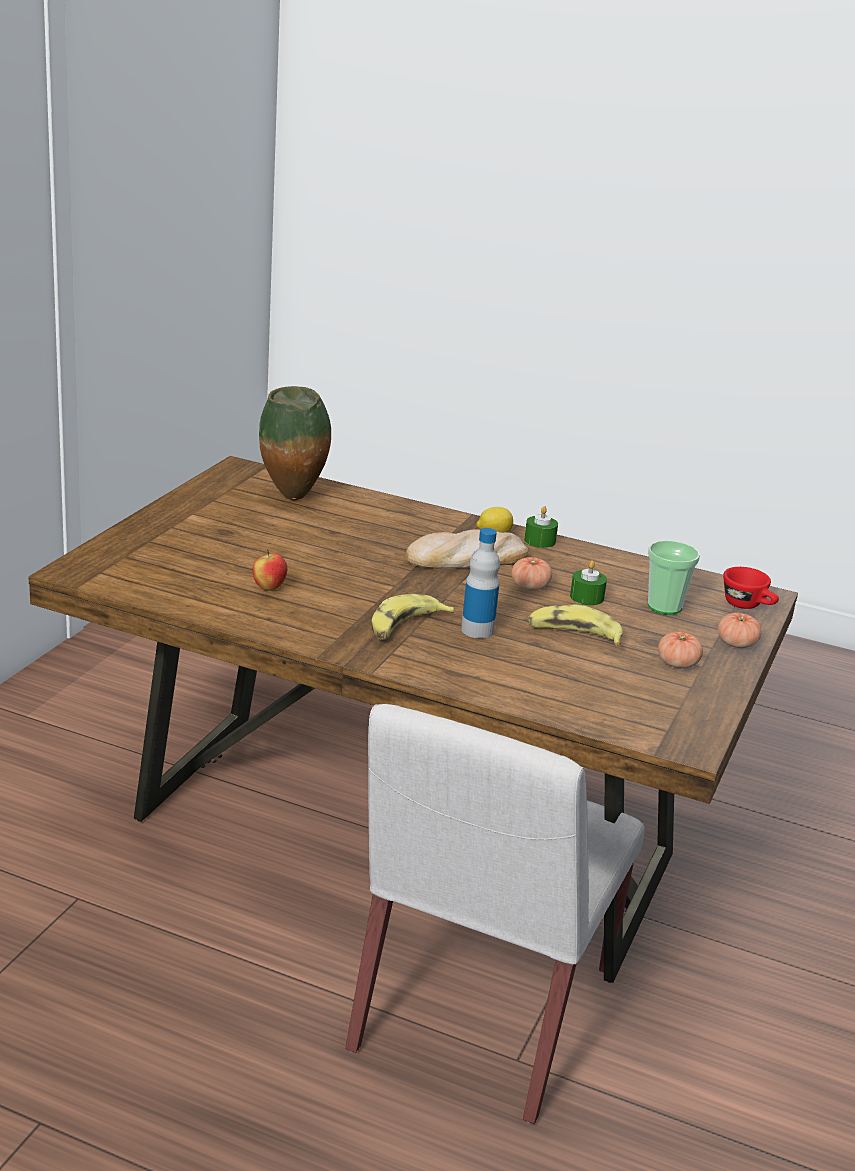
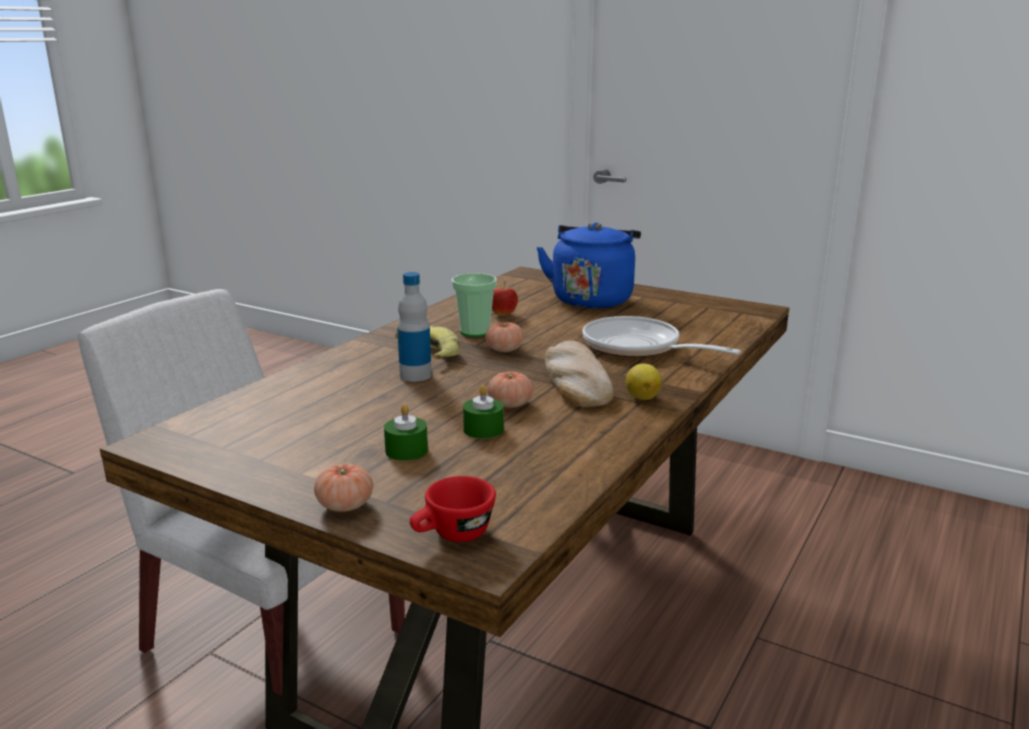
camera: 100 degrees right, 5 degrees down
(202, 539) = (592, 299): none -> blue kettle
(293, 498) = (695, 324): vase -> none
(369, 528) = (638, 347): none -> frying pan
(540, 541) = (637, 419): green candle -> green candle (406, 451)
(574, 635) = (394, 414): banana -> none
(664, 606) = (455, 472): cup -> cup (475, 332)
(677, 663) = (312, 459): tomato -> tomato (504, 349)

